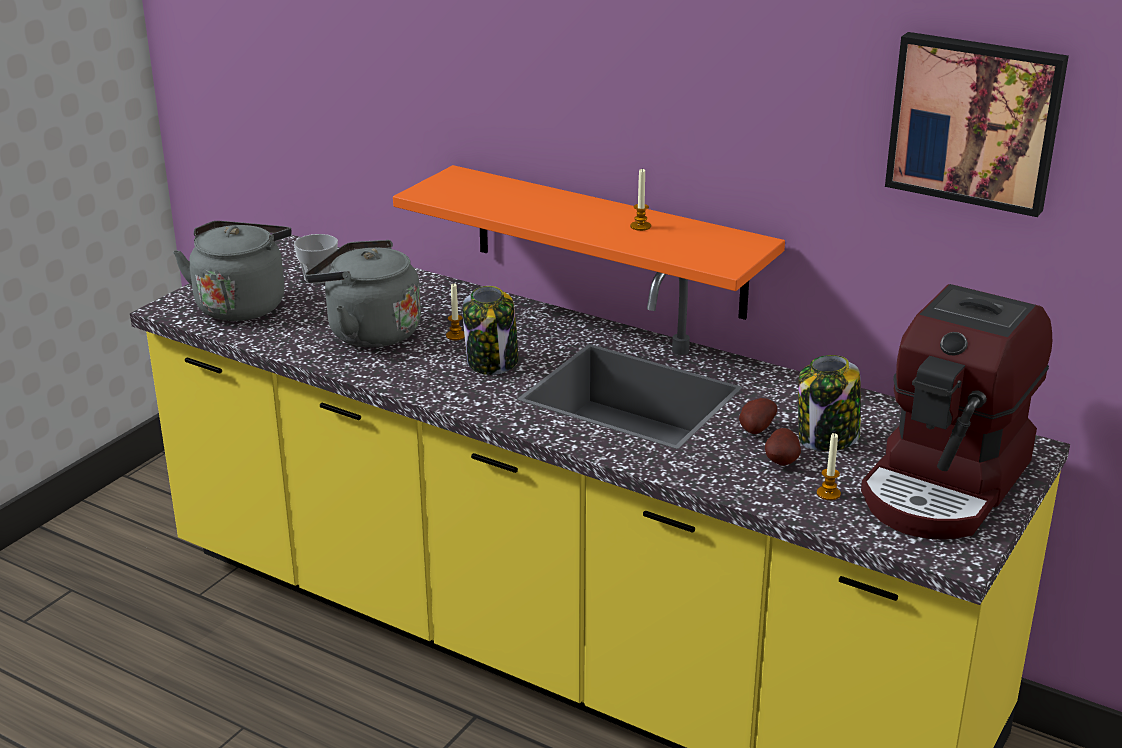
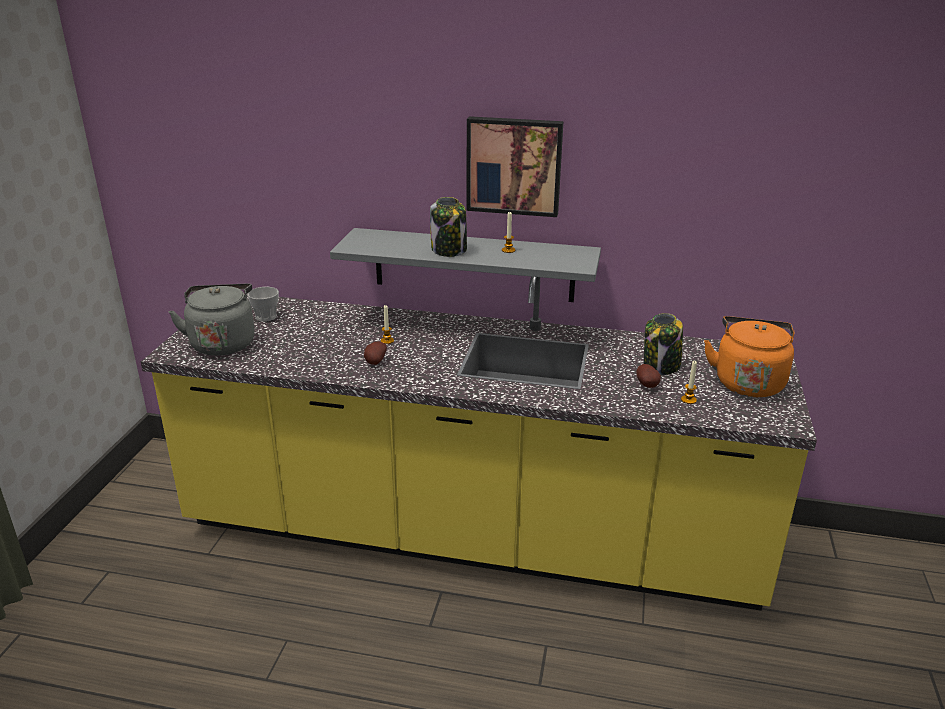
camera: 20 degrees left, 0 degrees up
(368, 332) = (326, 348): grey kettle -> none
(492, 362) = (424, 354): jar -> jar (449, 250)
(608, 242) = (473, 265): orange shelf -> grey shelf
(754, 430) = (616, 369): potato -> potato (374, 362)
(947, 484) = (747, 382): coffee machine -> orange kettle
(975, 121) = (730, 156): picture -> picture (514, 165)

